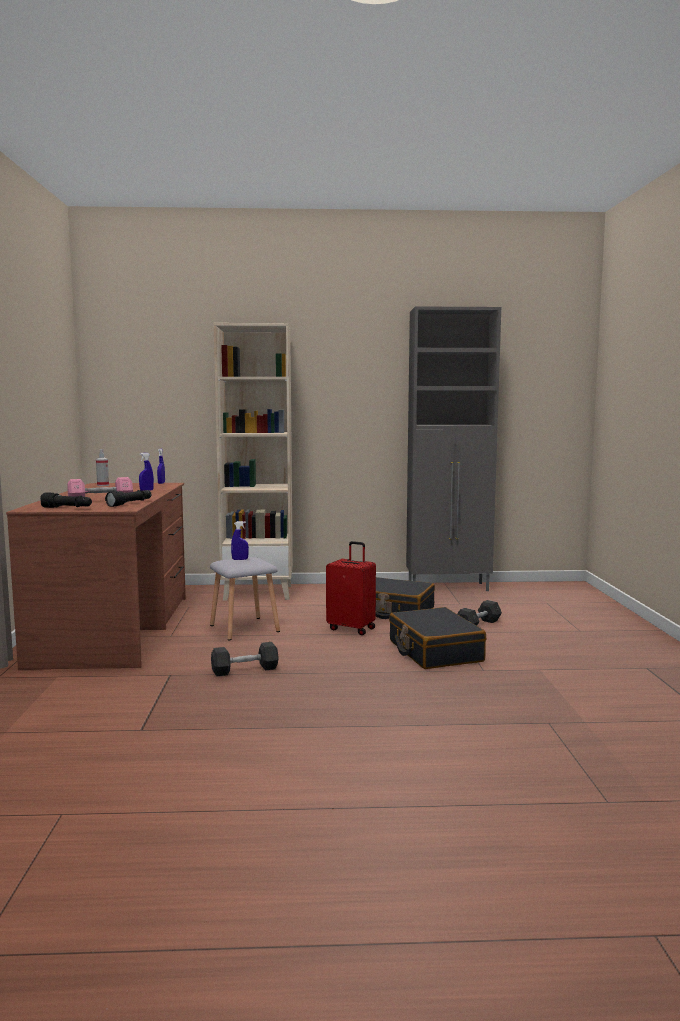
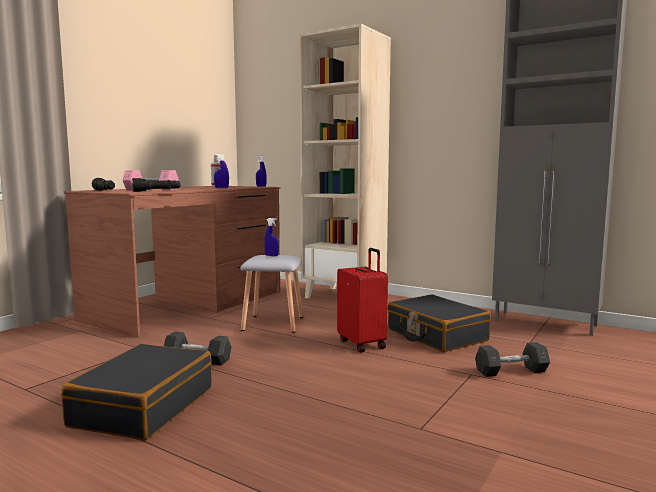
camera: 35 degrees right, 0 degrees up
(434, 651) = (403, 388): black suitcase -> black suitcase (143, 406)

